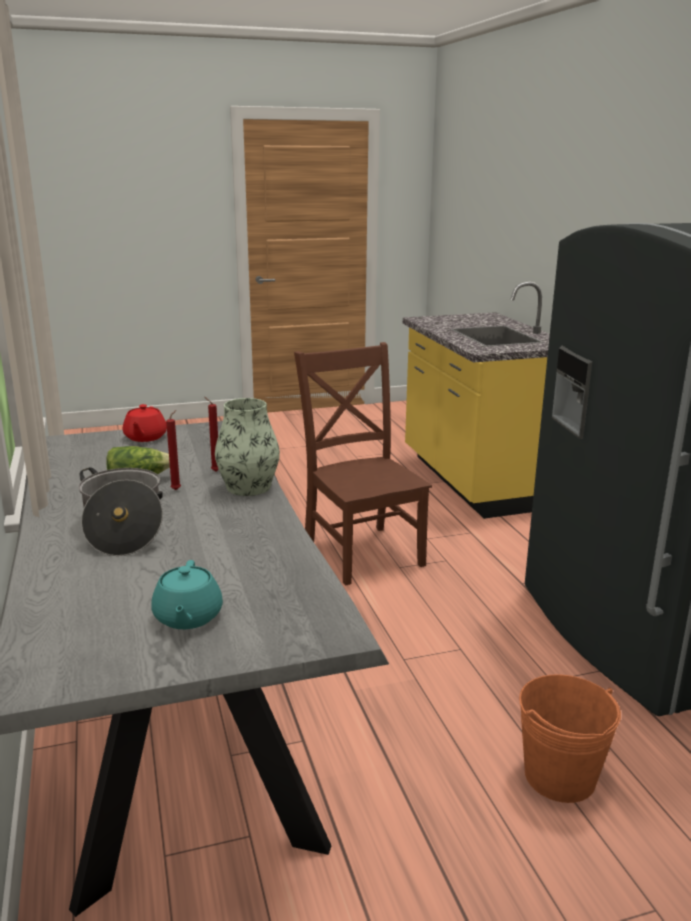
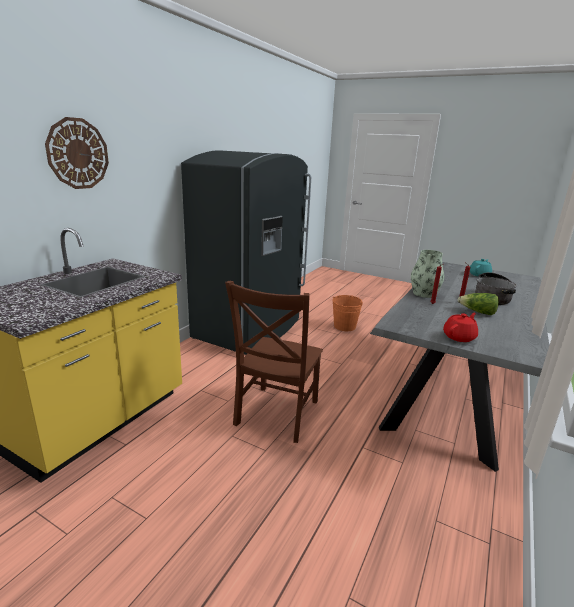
camera: 135 degrees left, 0 degrees up
(585, 207) = (78, 154): none -> wall clock

